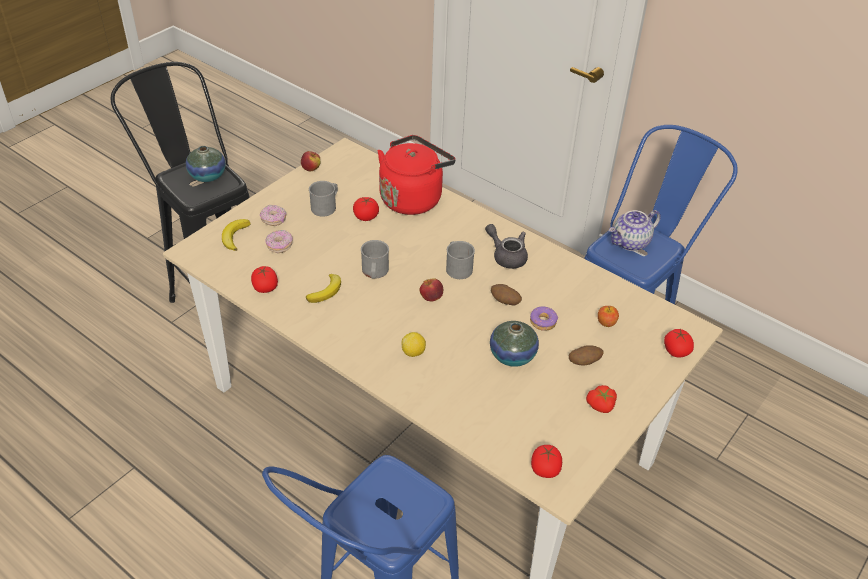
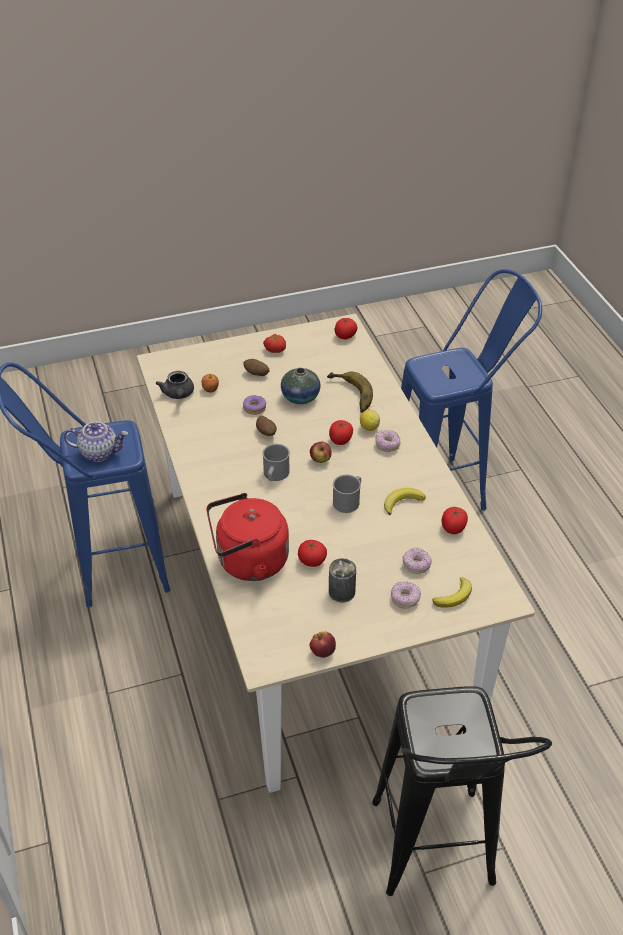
camera: 145 degrees left, 0 degrees up
(207, 176) = (439, 730): vase -> none
(326, 206) = (341, 592): grey mug -> can
(380, 341) = (387, 445): none -> donut
(465, 382) = (349, 395): none -> banana
(506, 256) = (225, 467): grey teapot -> grey teapot (178, 395)
(676, 351) = (188, 355): tomato -> tomato (340, 440)

